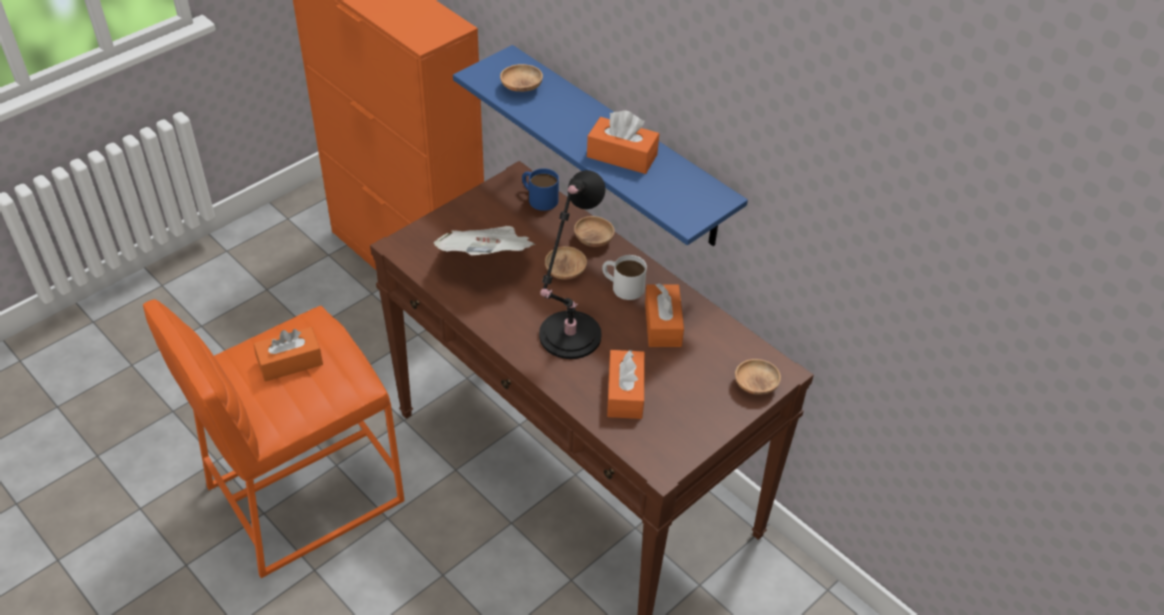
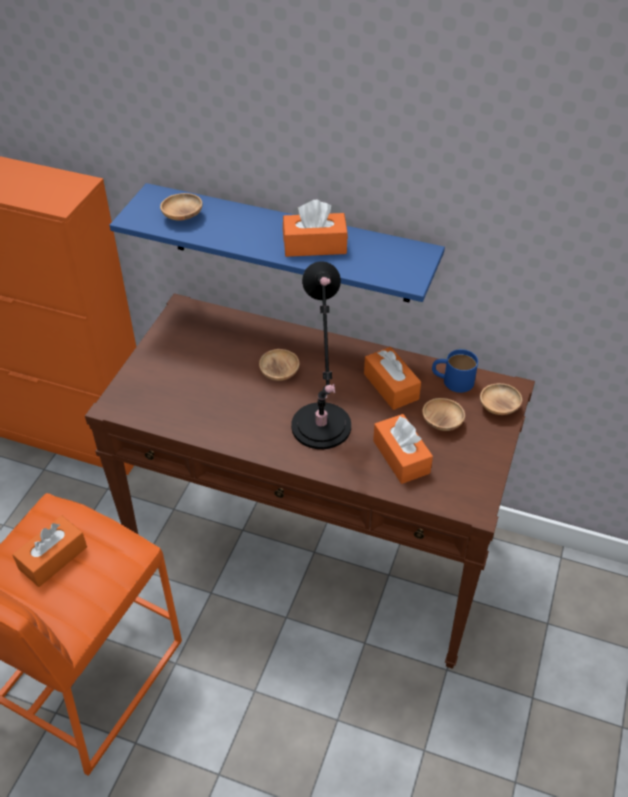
camera: 25 degrees left, 0 degrees up
(487, 259) = (203, 388): newspaper -> none
(538, 197) = (213, 318): blue mug -> blue mug (452, 380)
(593, 240) = (284, 337): brown bowl -> brown bowl (442, 422)
(622, 286) = (335, 367): white mug -> none

